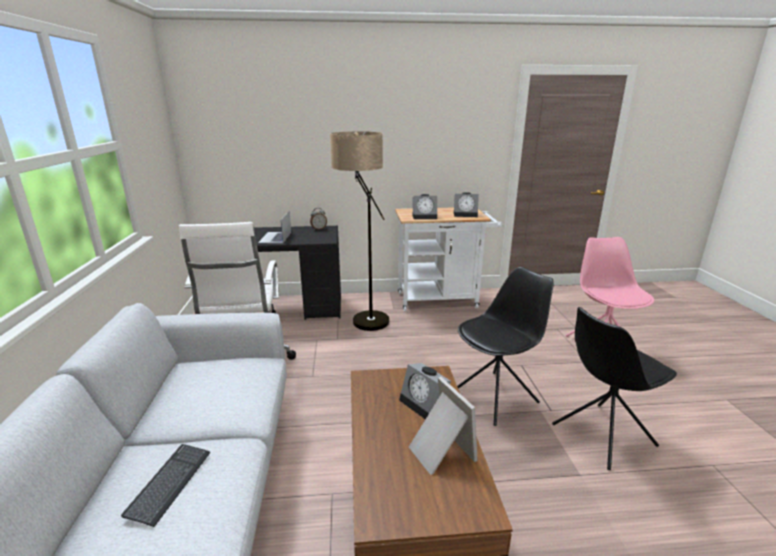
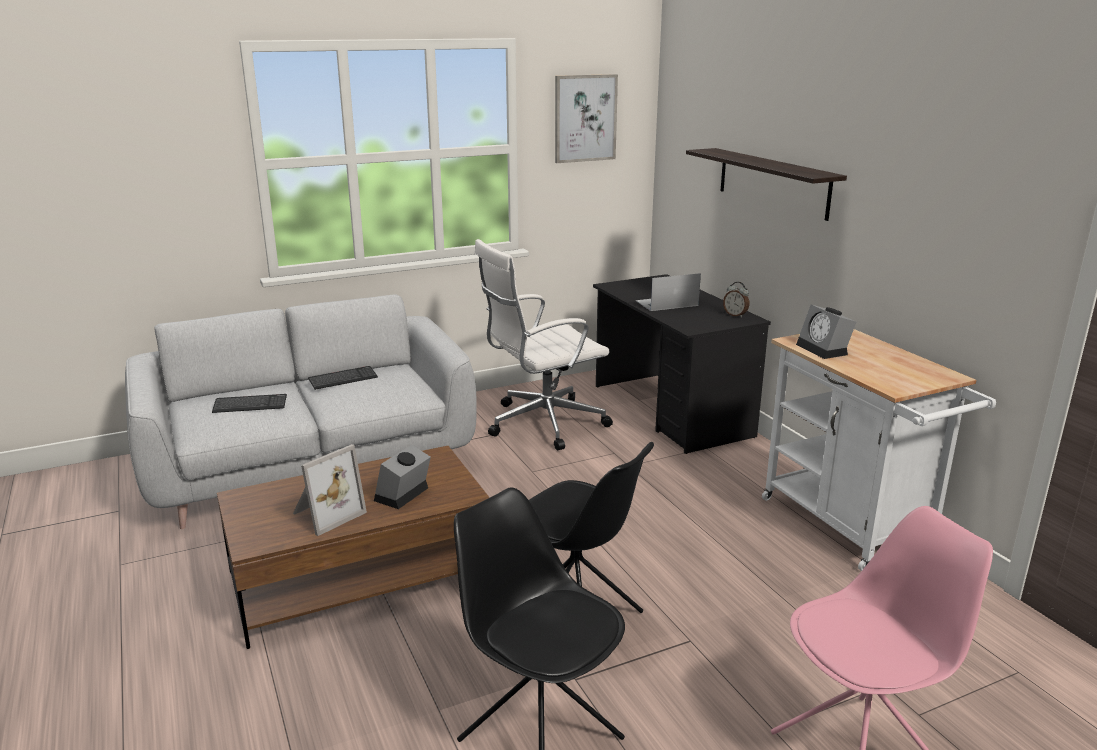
camera: 70 degrees right, 0 degrees up
(145, 116) = (585, 118): none -> picture
(177, 402) = (343, 379): none -> keyboard
(318, 143) = (772, 182): none -> shelf
(365, 328) = (675, 479): floor lamp -> none
(466, 214) = (894, 376): alarm clock -> none

